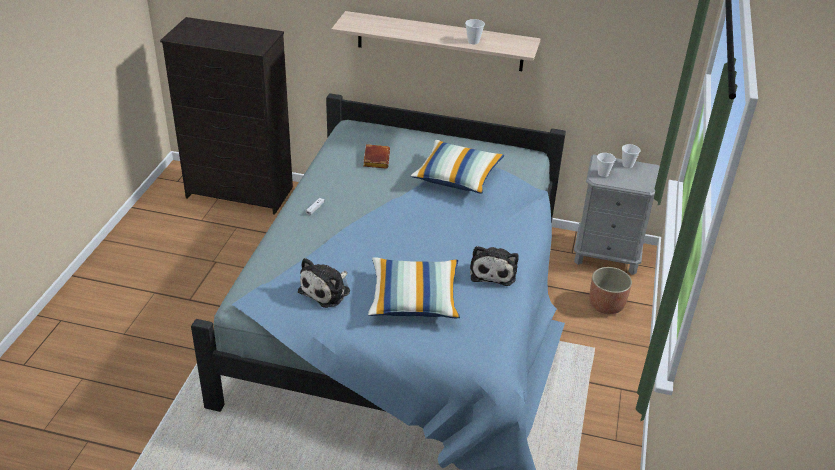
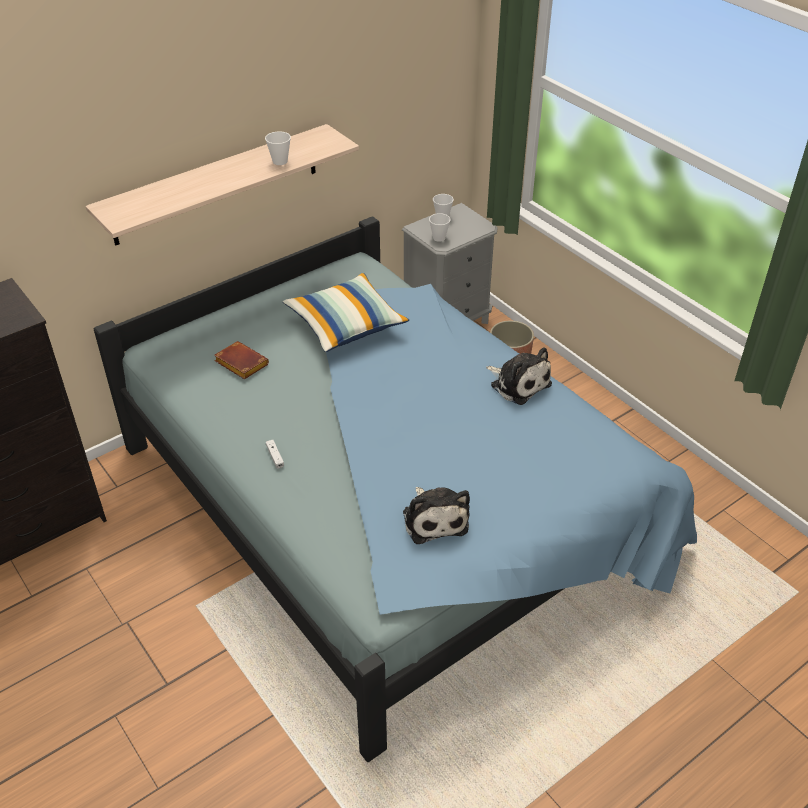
camera: 50 degrees left, 5 degrees up
(414, 299) = (509, 459): pillow -> none

